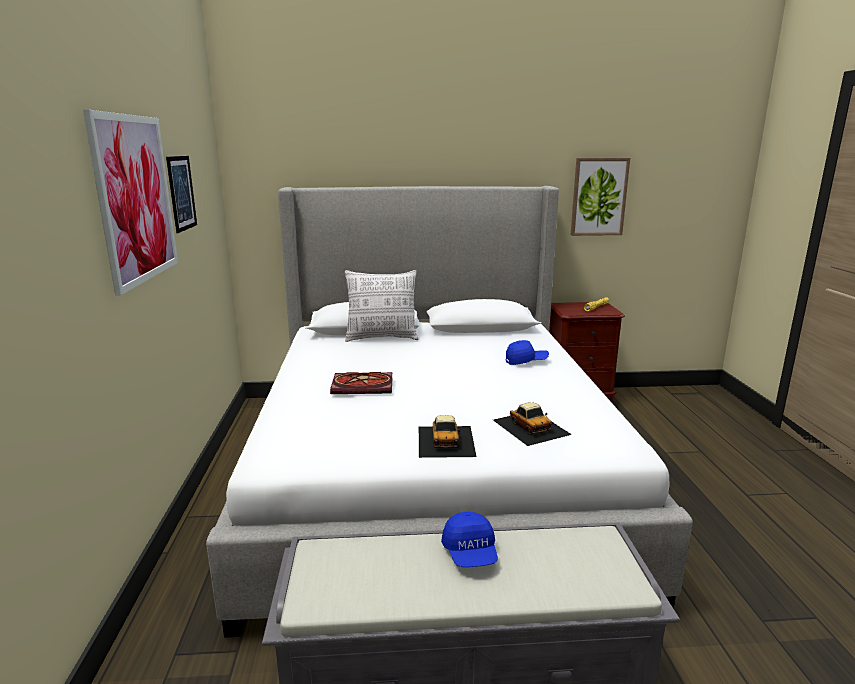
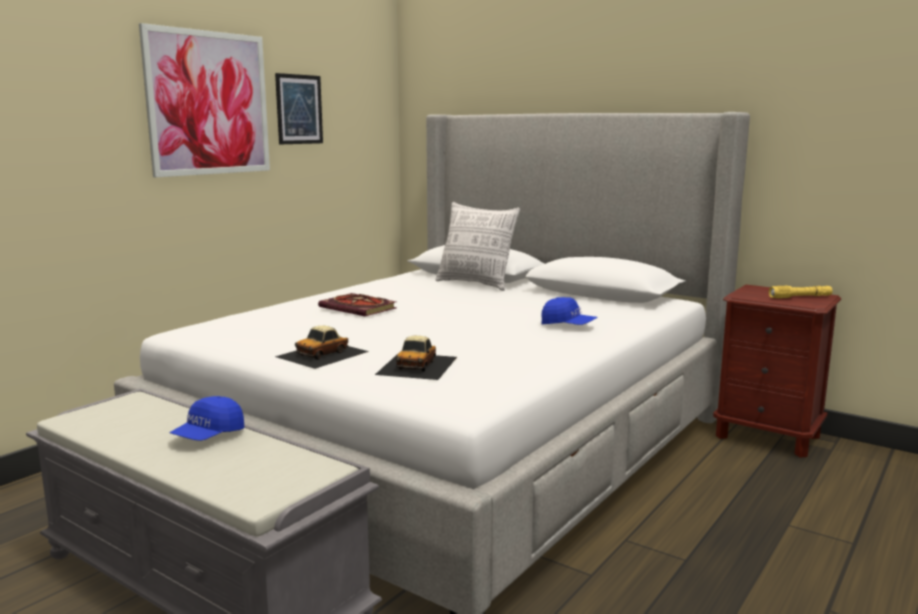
camera: 40 degrees right, 5 degrees down
(599, 197) = (830, 130): picture -> none

